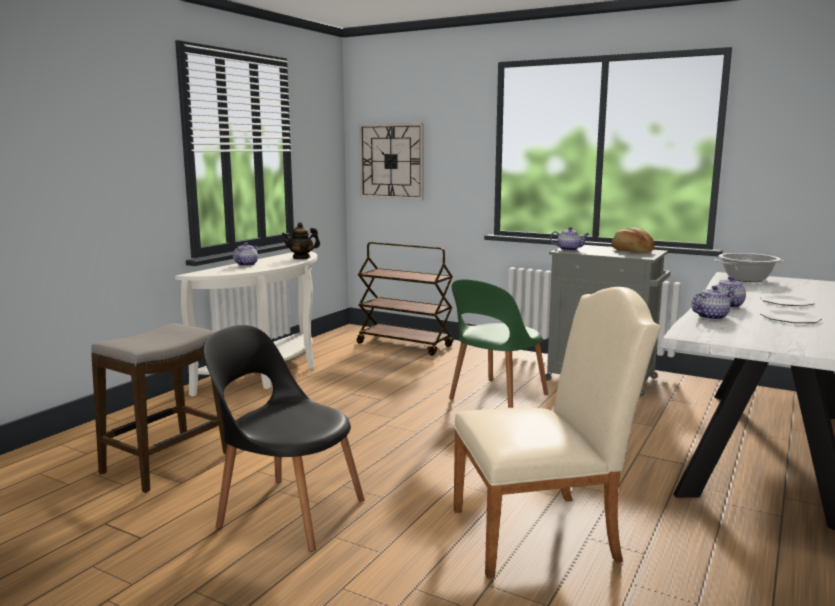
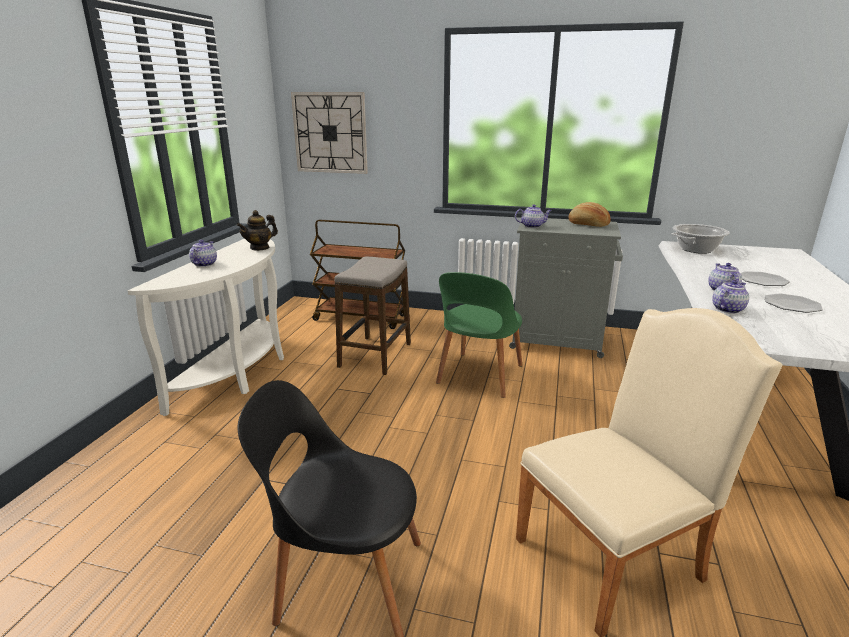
camera: 15 degrees left, 10 degrees up
(166, 463) = (171, 527): stool -> stool (375, 355)

